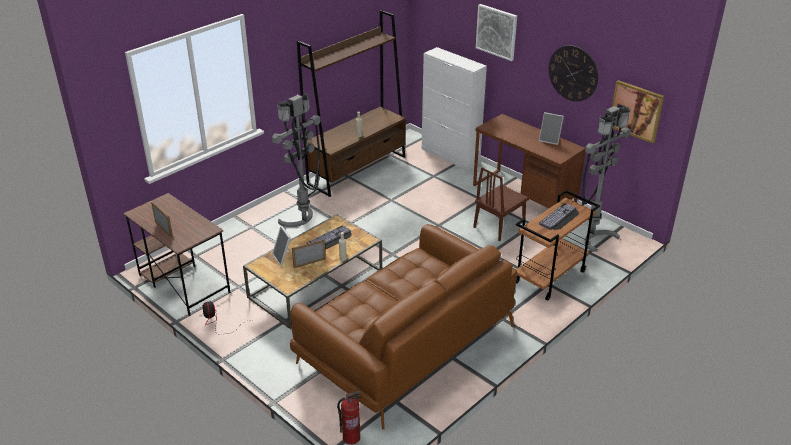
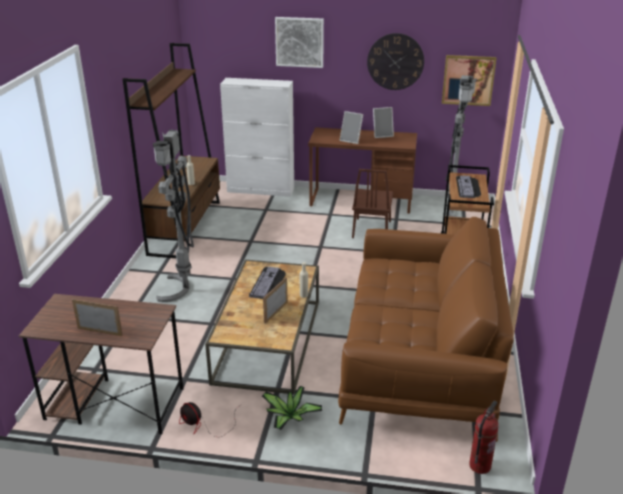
camera: 35 degrees left, 5 degrees down
(271, 343) = (289, 417): none -> potted plant
(284, 258) = (242, 318): picture frame -> picture frame (351, 140)

